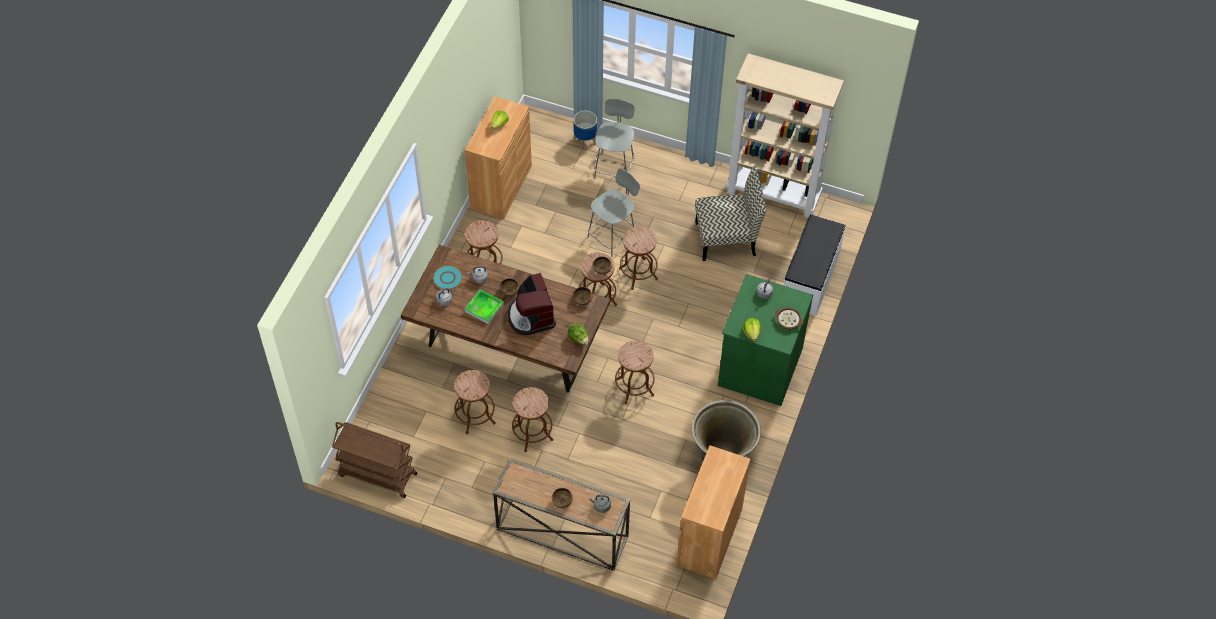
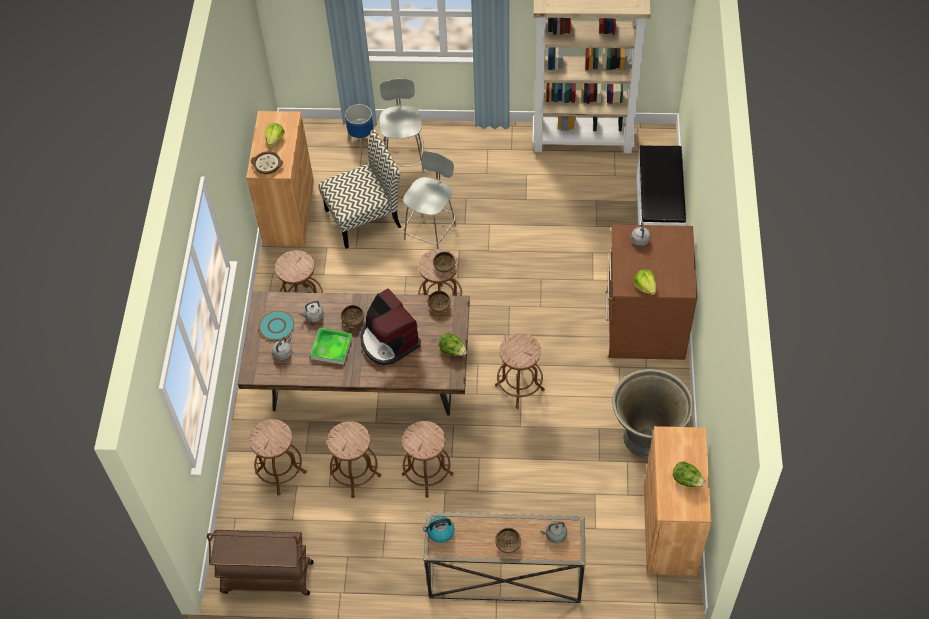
camera: 15 degrees left, 0 degrees up
(513, 476) = (440, 532): none -> kettle
(638, 274) = (474, 263): brown stool -> brown stool (281, 472)
(717, 494) = (687, 480): none -> lettuce
(726, 238) = (553, 198): chair -> chair (364, 217)
(759, 366) = (643, 324): green dresser -> brown dresser
(788, 320) = (679, 261): bowl -> bowl (267, 165)

